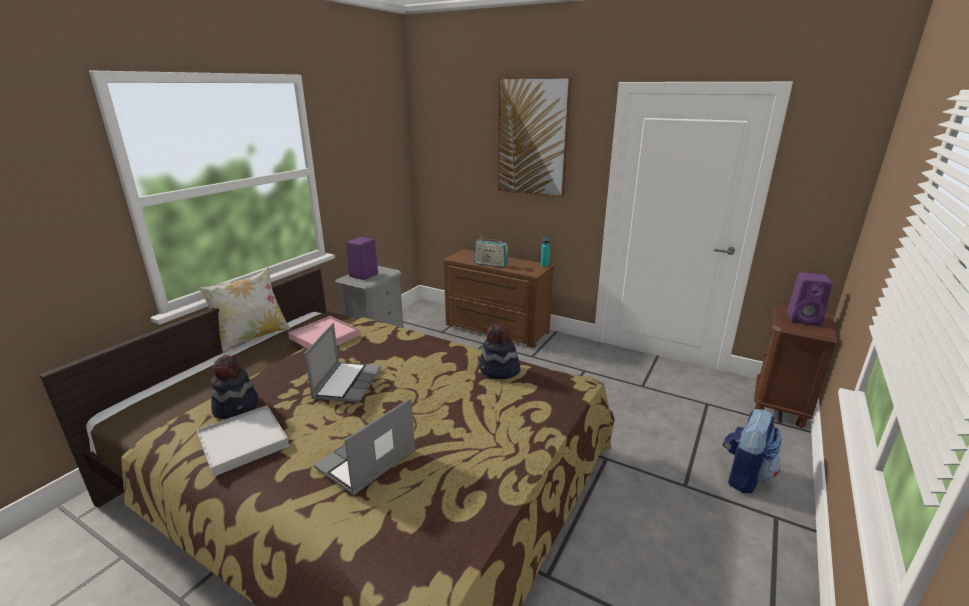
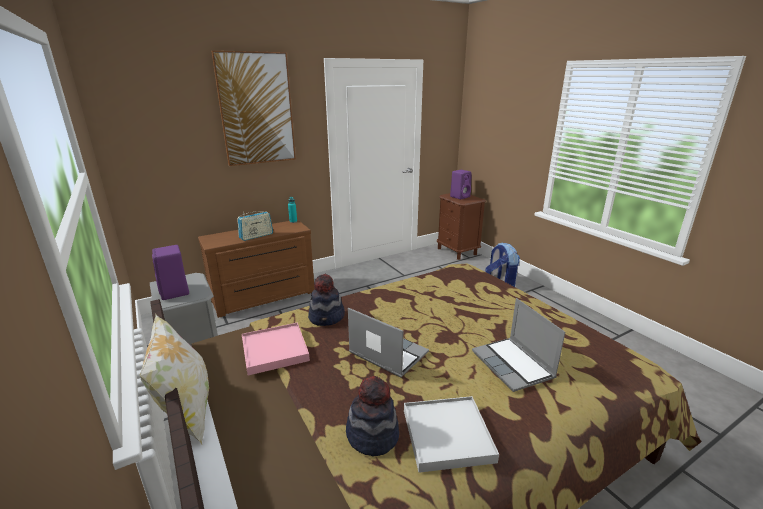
camera: 60 degrees left, 0 degrees up
(499, 371) = (428, 285): hat -> hat (327, 317)

